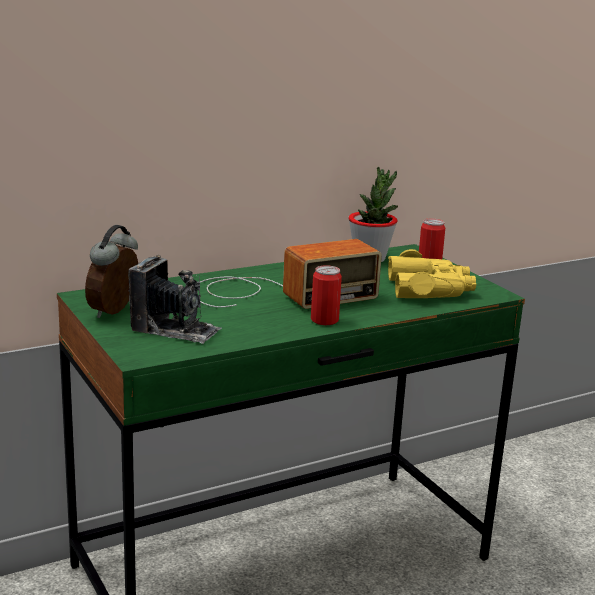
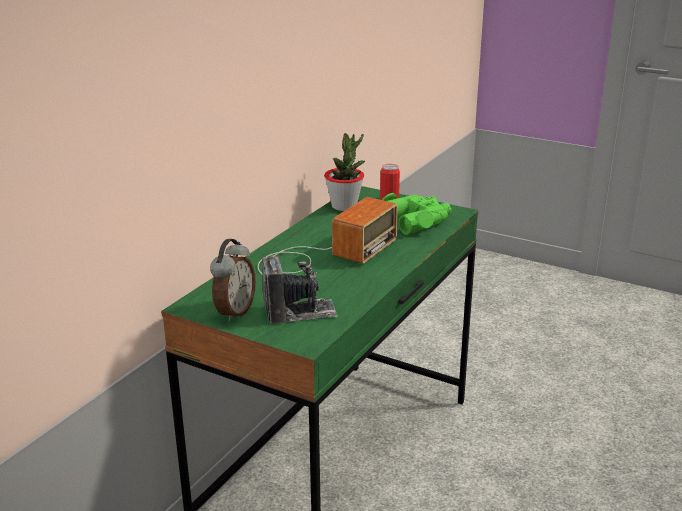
camera: 30 degrees left, 5 degrees up
(115, 312) = (234, 312): alarm clock -> alarm clock turned 150 degrees counterclockwise
(324, 320) = (386, 268): can -> none
(430, 289) = (415, 220): yellow binoculars -> green binoculars

